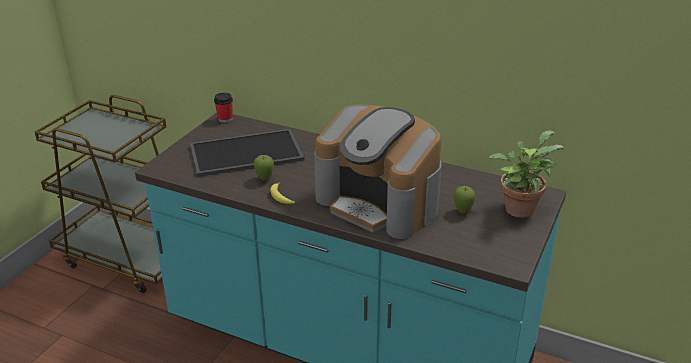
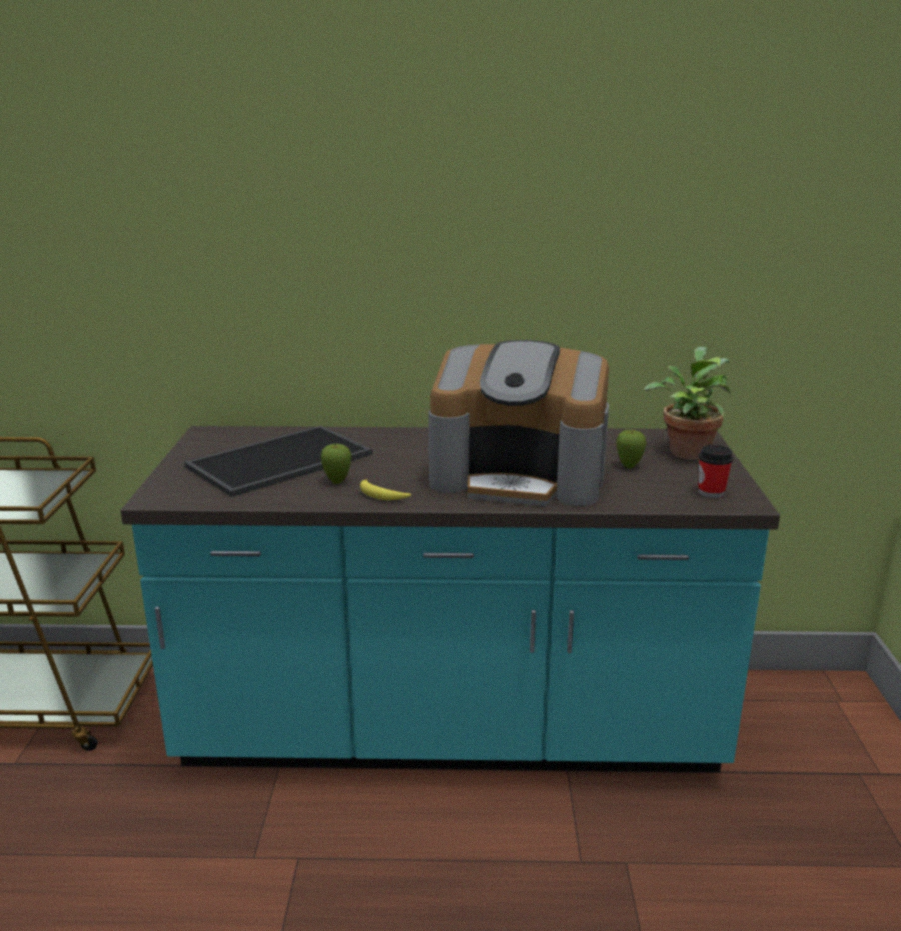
camera: 25 degrees left, 10 degrees down
(225, 119) = (211, 432): cup -> cup (711, 493)

